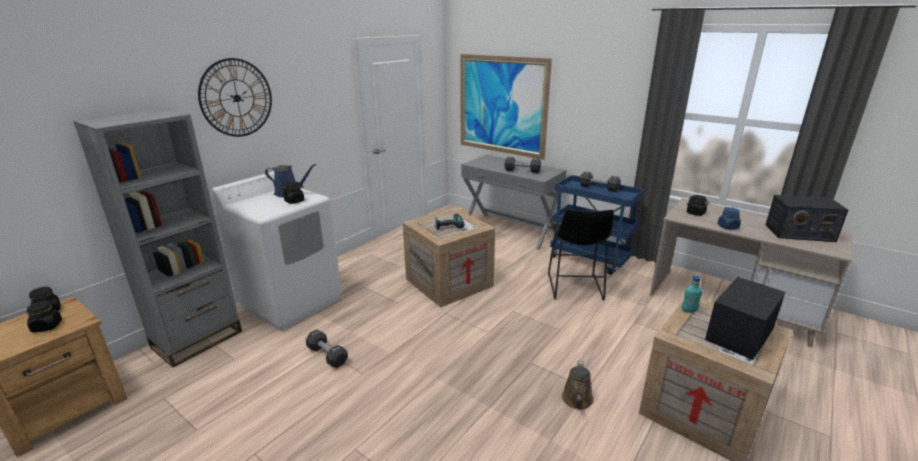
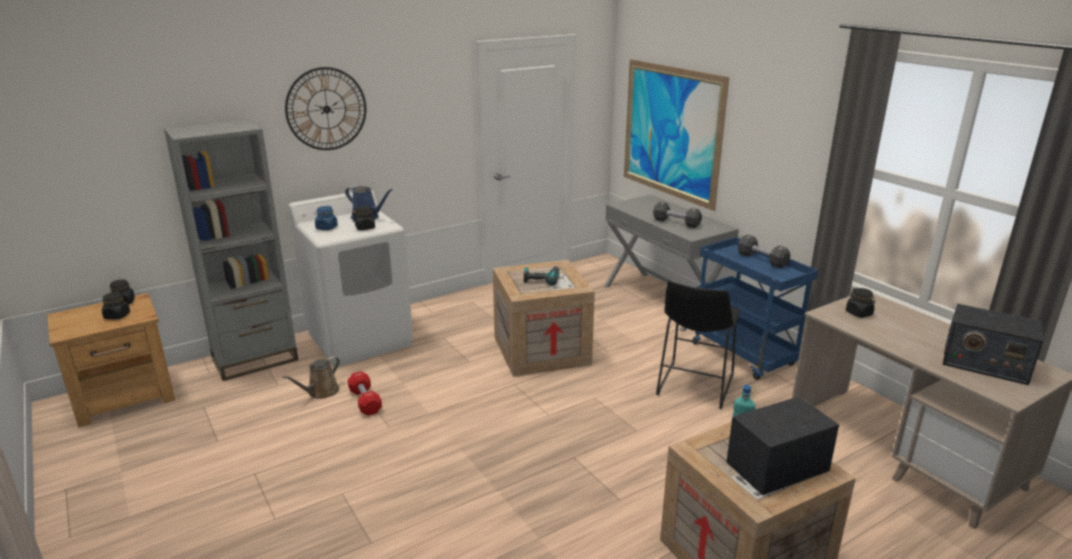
camera: 20 degrees right, 0 degrees up
(327, 355) = (365, 401): black dumbbell -> red dumbbell
(577, 400) = (598, 509): brown watering can -> brown watering can (321, 392)
(728, 227) = (884, 338): blue jar -> blue jar (326, 228)

